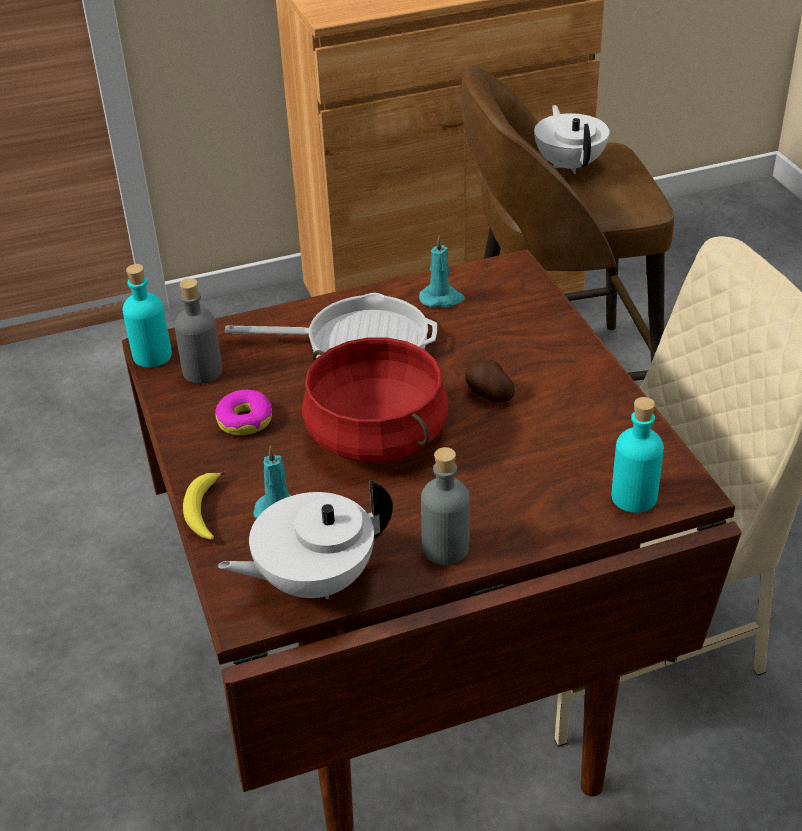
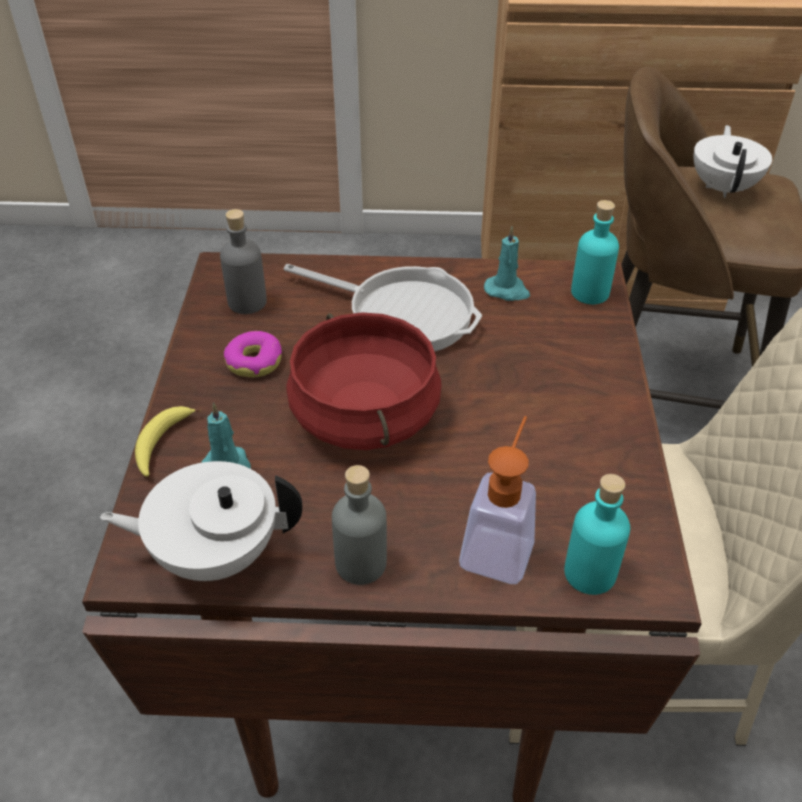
camera: 20 degrees right, 5 degrees up
(152, 356) = (214, 274): turquoise bottle -> turquoise bottle (590, 292)
(488, 394) = (498, 404): potato -> none
(551, 498) = (500, 544): none -> soap dispenser

